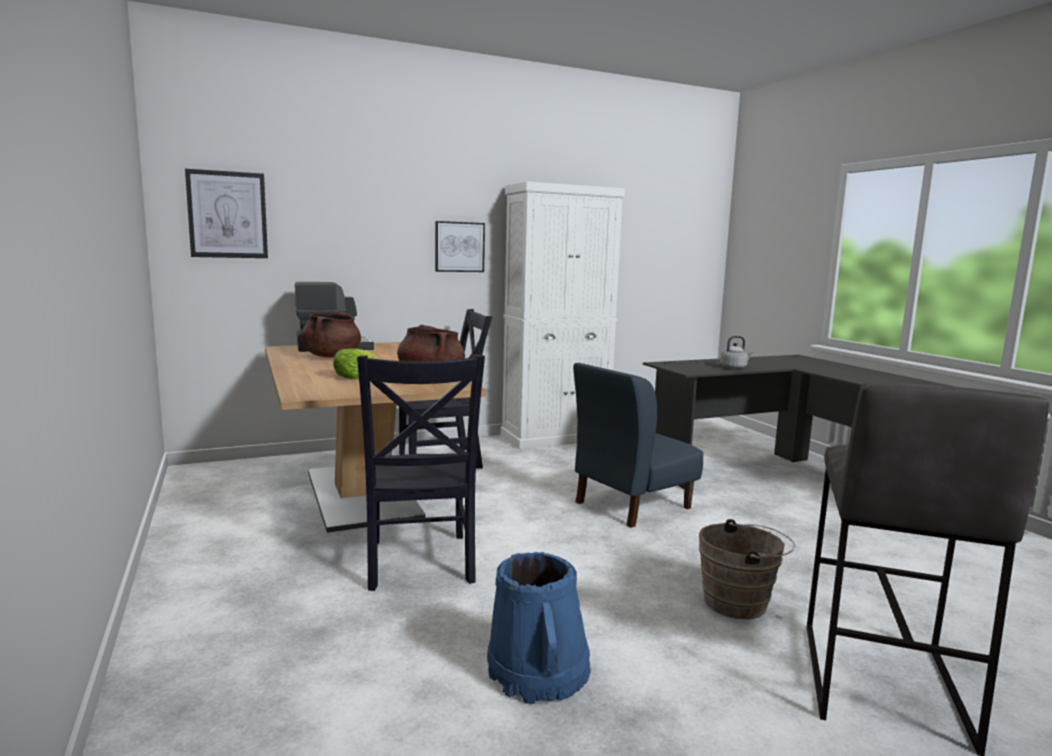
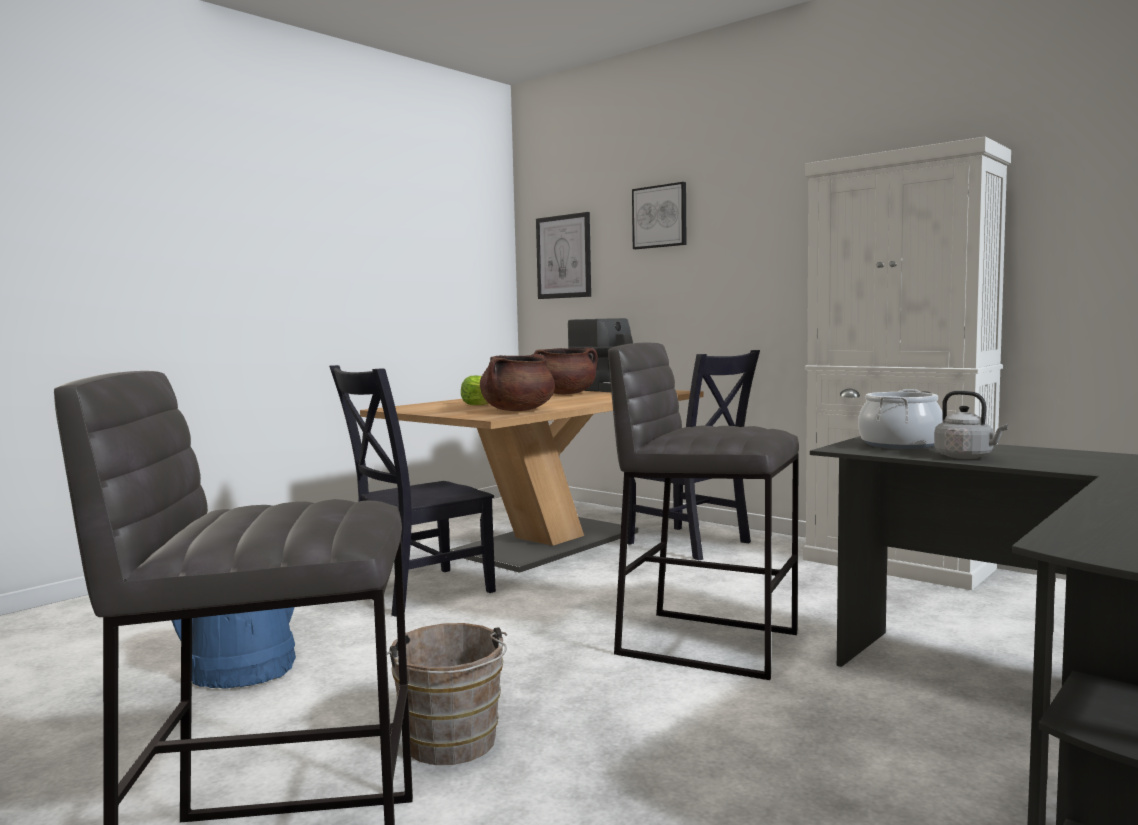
camera: 65 degrees right, 5 degrees down
(459, 247) = (778, 268): picture -> picture (660, 216)
(631, 505) = (706, 642): blue chair -> grey stool
(689, 365) = (900, 444): none -> cooking pot

